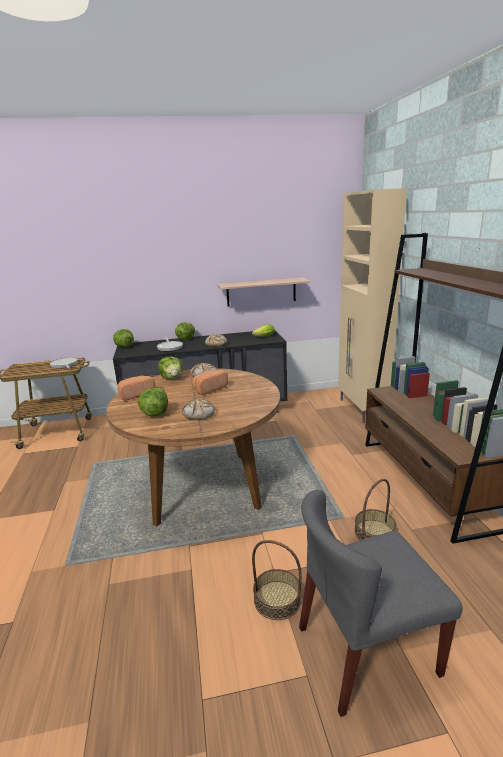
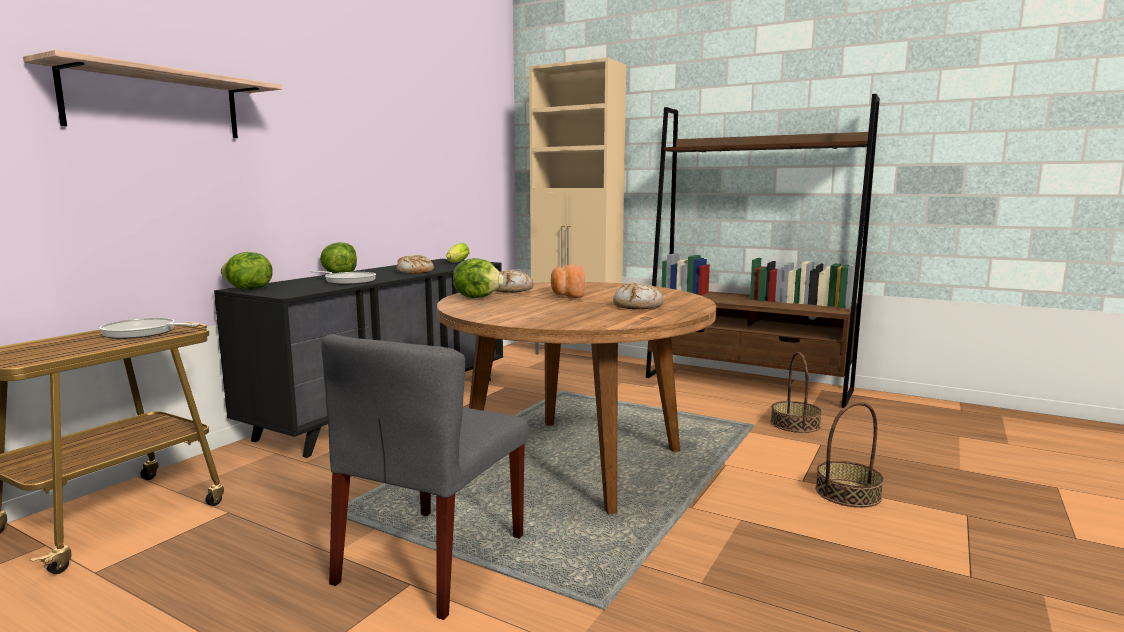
camera: 50 degrees left, 10 degrees down
(136, 395) = (490, 312): bread -> none
(155, 414) = (589, 315): lettuce -> none
(261, 292) = (425, 198): shelf -> shelf (155, 104)
(366, 651) = (952, 482): grey chair -> grey chair (432, 560)

